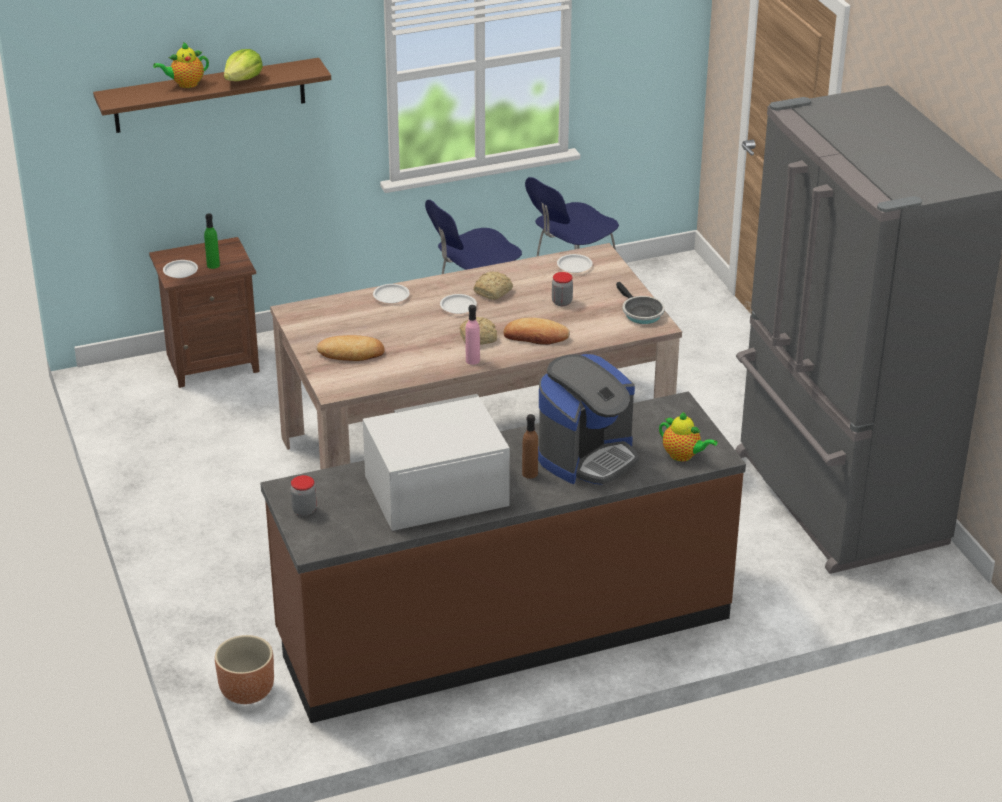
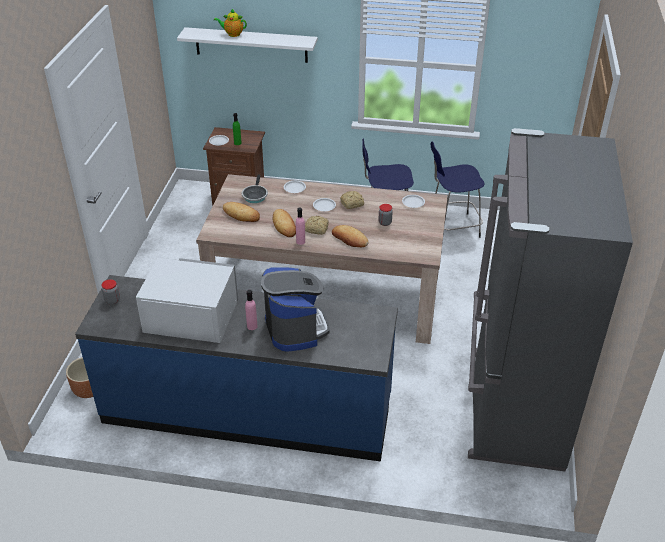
camera: 30 degrees right, 5 degrees up
(209, 95) = (251, 45): brown shelf -> white shelf
(243, 79) = (264, 39): lettuce -> none
(428, 347) = (284, 225): none -> bread
(504, 629) = (248, 410): brown counter -> blue counter
(530, 473) = (252, 326): brown bottle -> pink bottle
(587, 457) = (295, 328): coffee machine -> coffee machine turned 90 degrees counterclockwise
(640, 313) = (425, 245): frying pan -> frying pan (255, 195)
(683, 456) = (353, 350): teapot -> none

